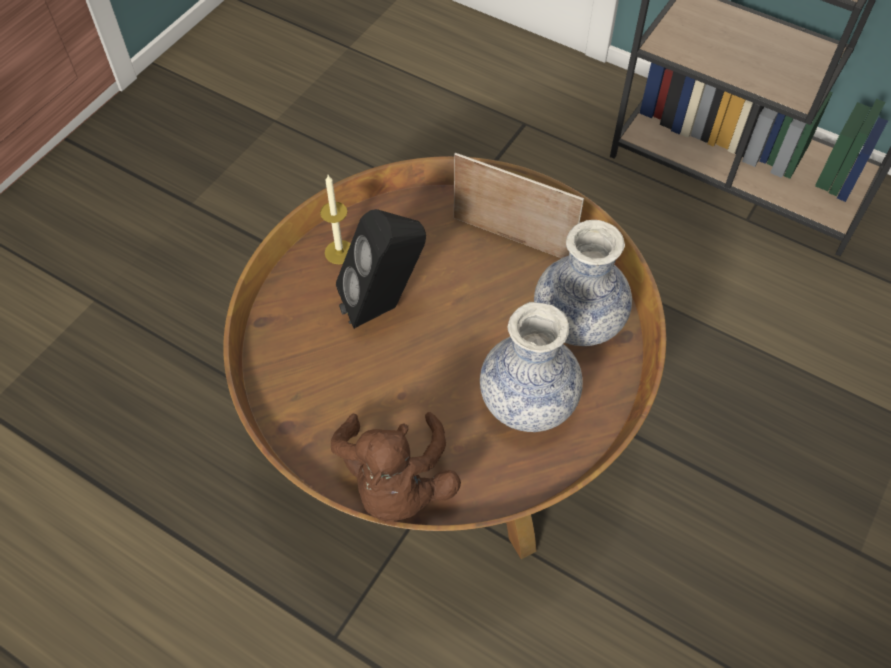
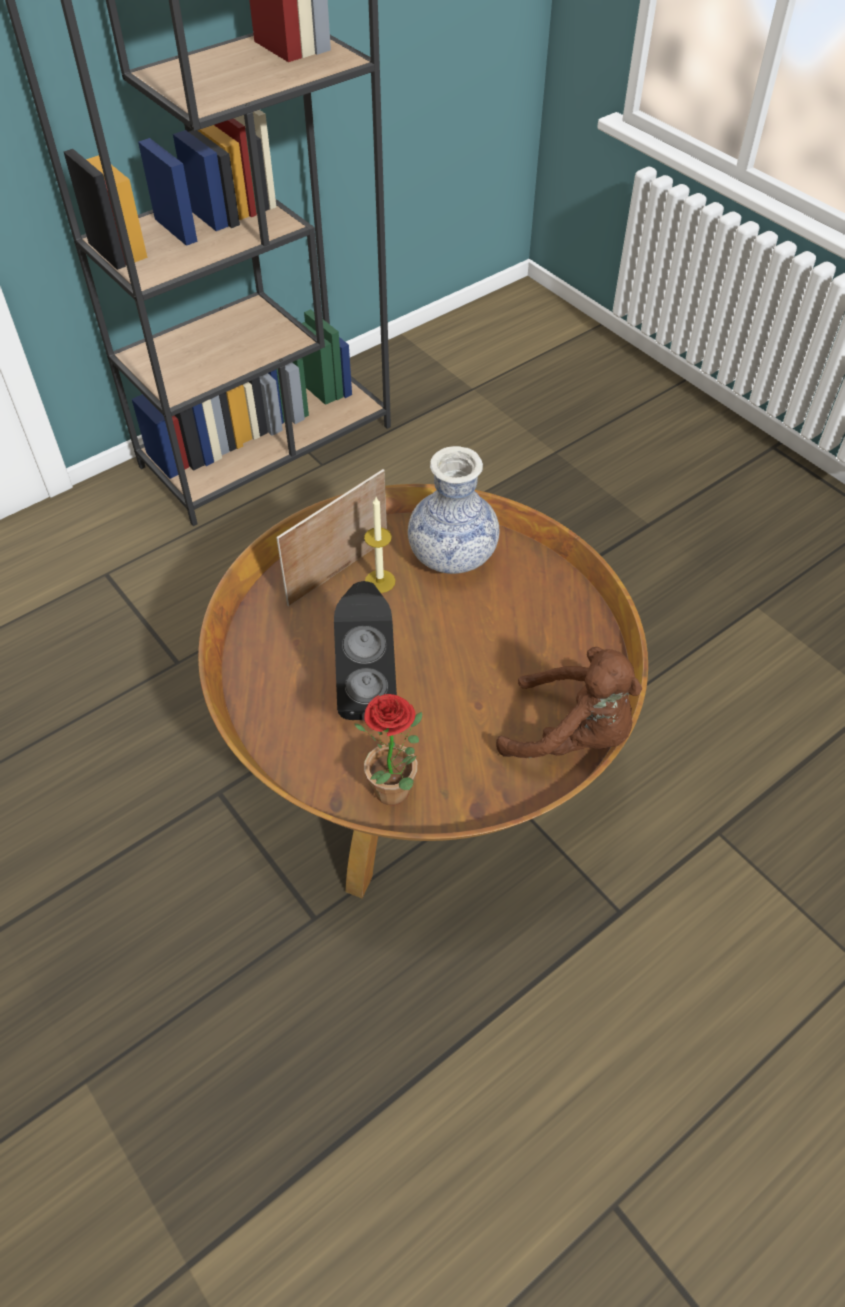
camera: 70 degrees left, 5 degrees down
(282, 362) = (397, 795): none -> potted plant
(339, 252) = (280, 710): candle -> candle (380, 581)
(528, 401) = (521, 615): vase -> none

